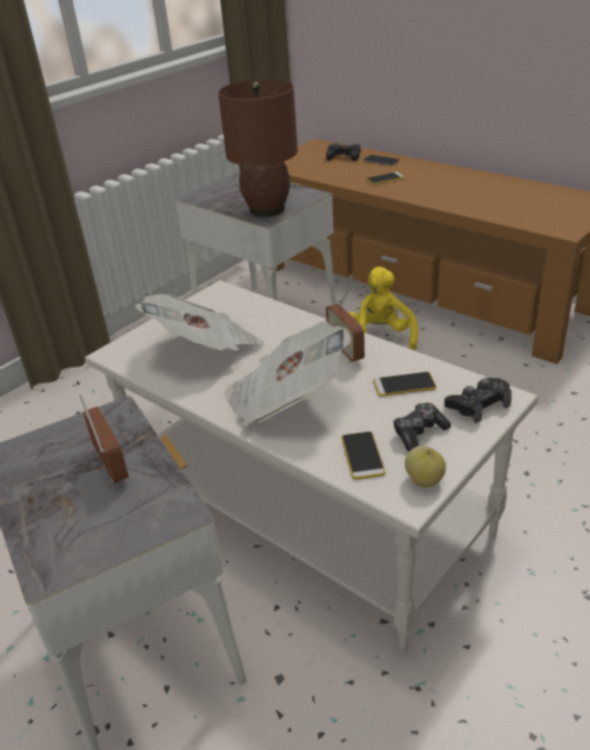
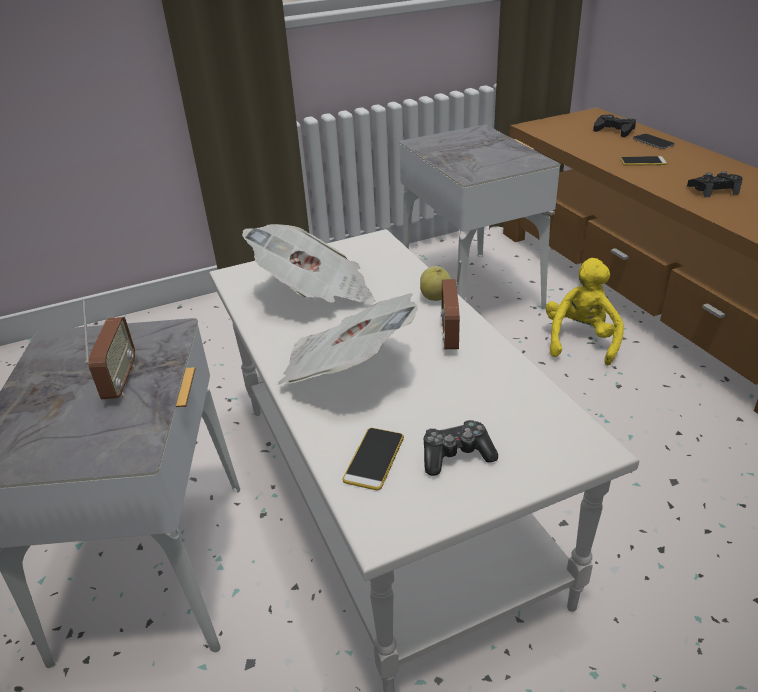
camera: 25 degrees right, 0 degrees up
(267, 210) = (478, 167): brown table lamp -> none
(404, 385) = (483, 393): phone -> none
(424, 480) = (418, 514): apple -> apple (436, 297)
(478, 405) = (552, 446): black game controller -> black game controller (713, 190)

